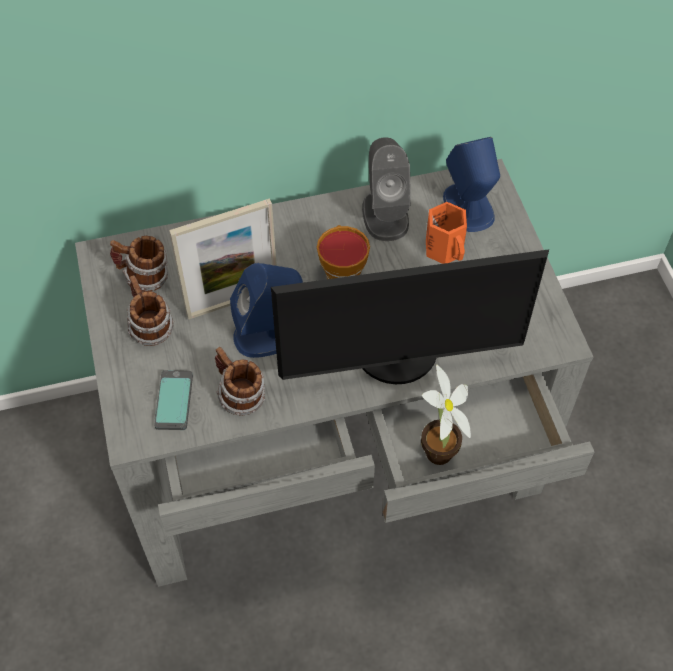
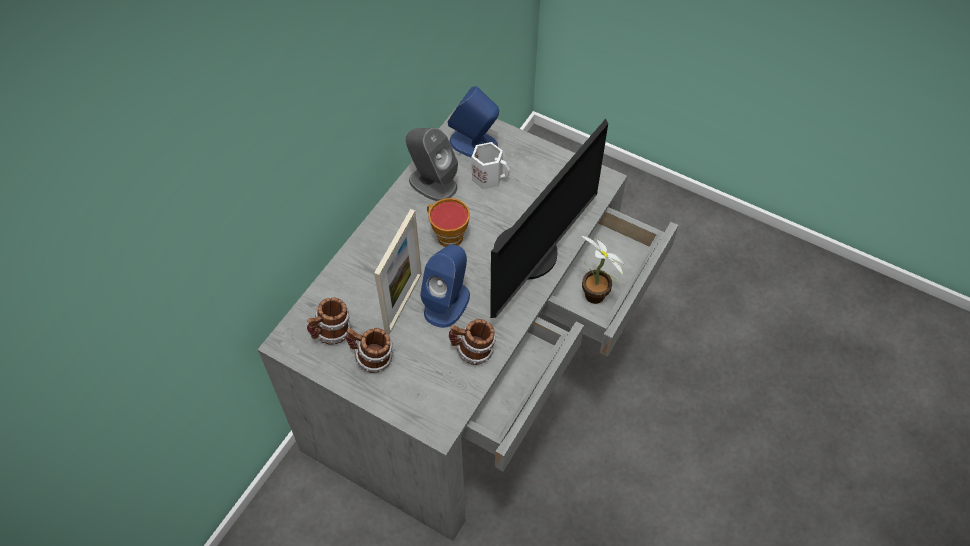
camera: 45 degrees left, 0 degrees up
(173, 400) = (437, 386): phone -> none
(446, 249) = (488, 177): orange mug -> white mug

